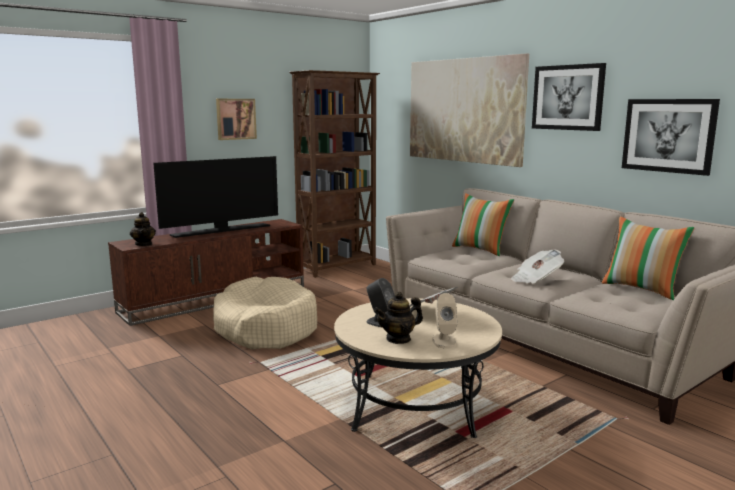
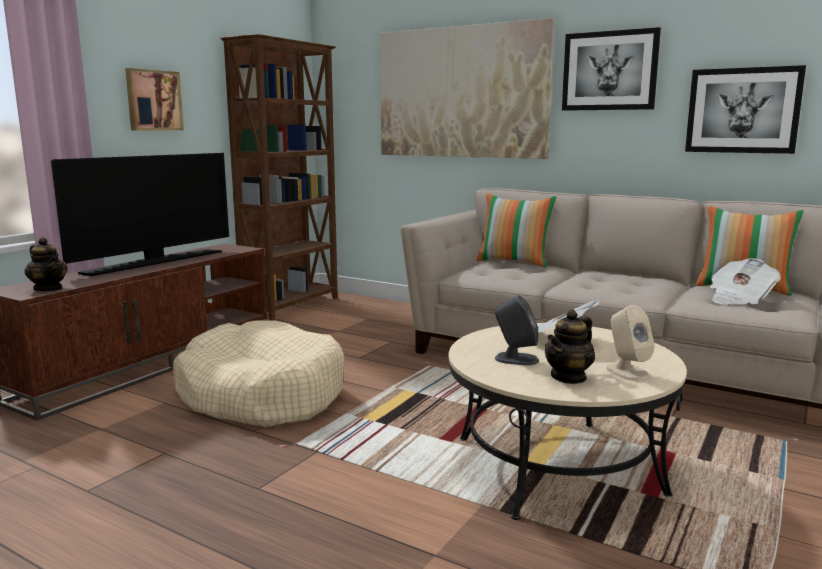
camera: 20 degrees left, 0 degrees up
(535, 279) = (625, 288): newspaper -> newspaper (739, 299)

